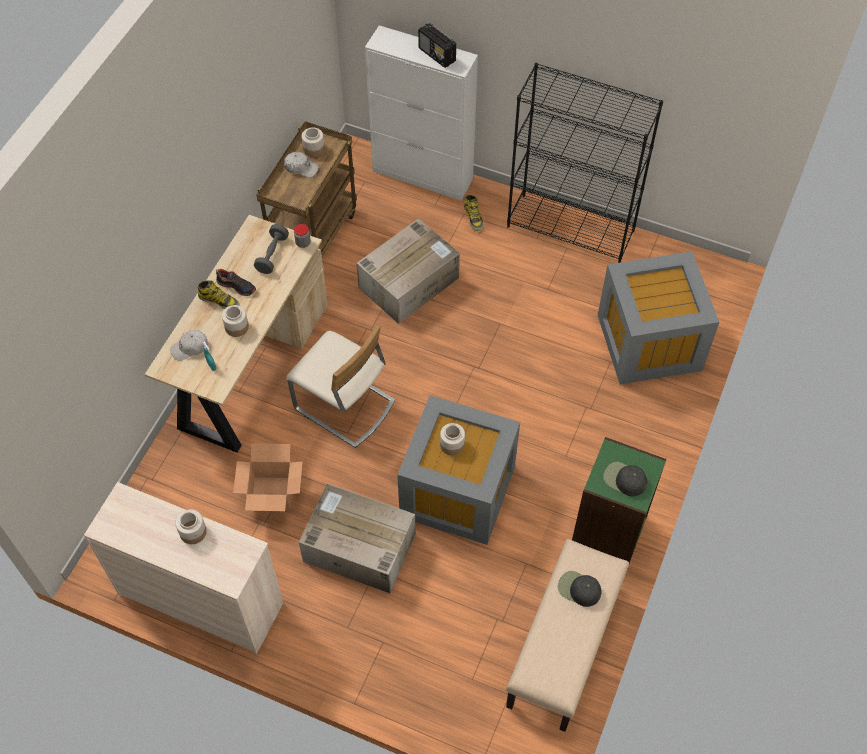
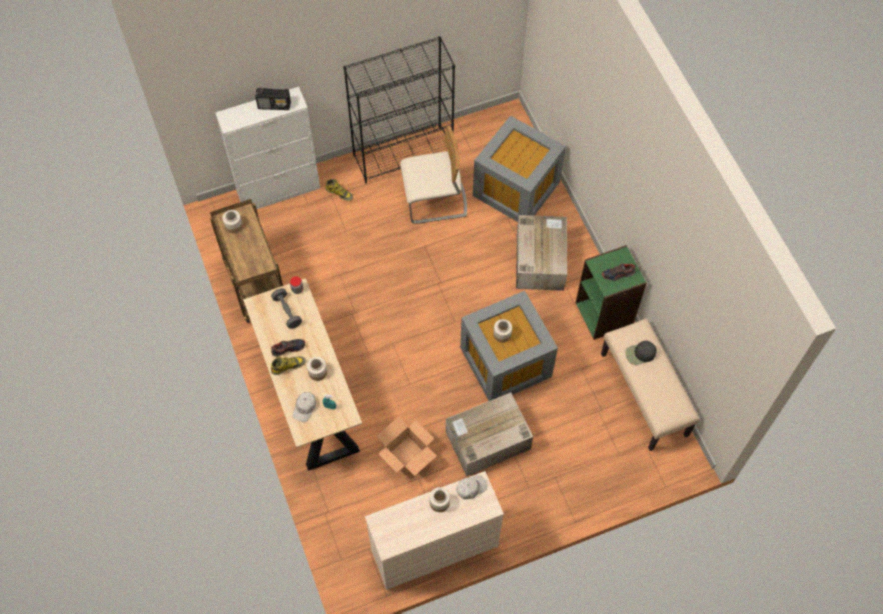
camera: 45 degrees left, 5 degrees up
(301, 168) = (239, 244): white cap -> white cap (471, 488)
(344, 406) = (390, 370): beige chair -> beige chair (435, 201)
(409, 282) = (345, 264): cardboard box -> cardboard box (539, 259)
(624, 480) = (618, 274): black cap -> shoe

